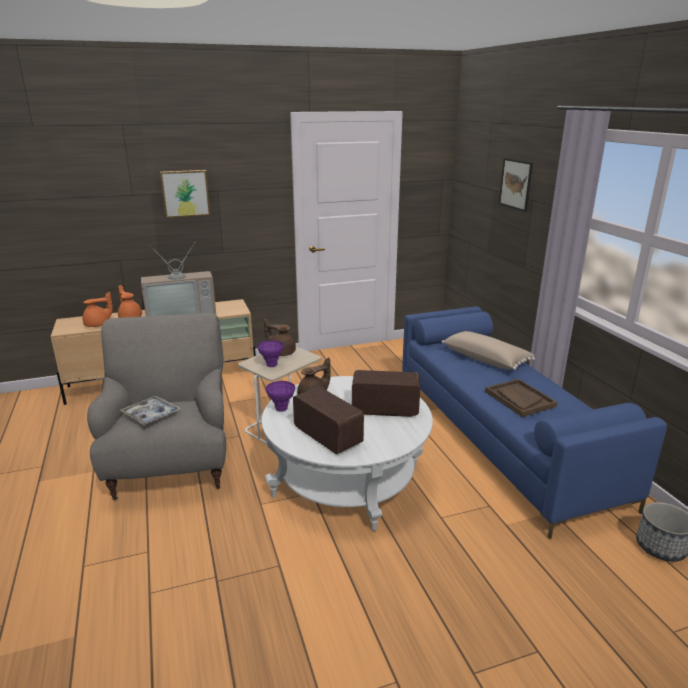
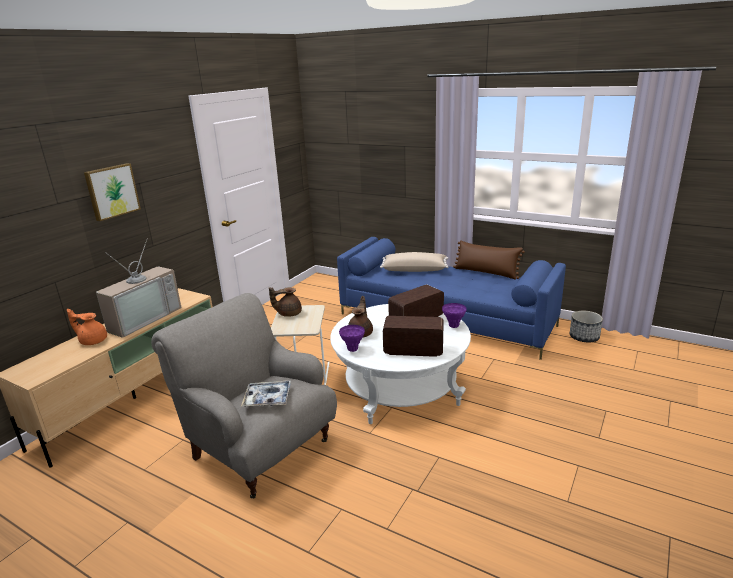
camera: 40 degrees left, 0 degrees up
(98, 324) = (67, 359): orange teapot -> none
(271, 365) = (298, 324): purple vase -> purple vase (453, 326)
(515, 184) = (385, 136): picture -> none
(519, 399) = (469, 284): brown tray -> none
(566, 395) = (486, 272): none -> brown pillow

